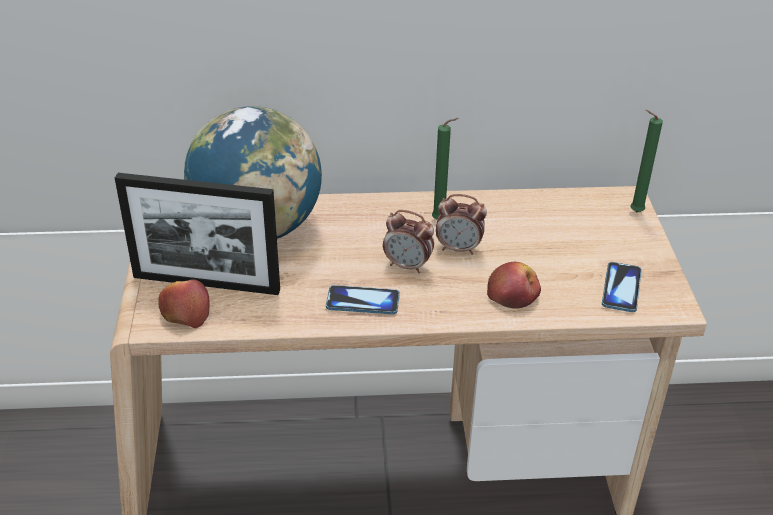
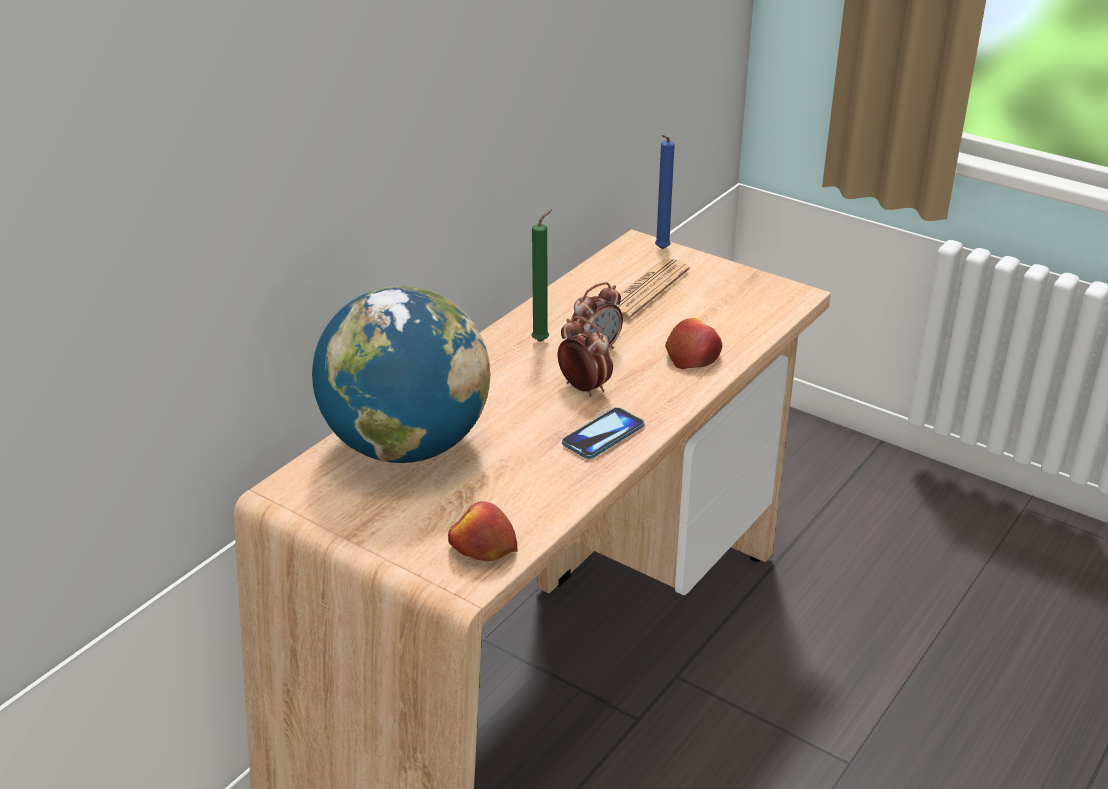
camera: 50 degrees left, 5 degrees down
(206, 283) = (452, 515): picture frame -> none
(408, 266) = (584, 388): alarm clock -> alarm clock turned 105 degrees counterclockwise
(567, 232) = (644, 290): none -> newspaper
(621, 288) = (747, 304): phone -> none
(634, 212) = (660, 250): green candle -> blue candle

